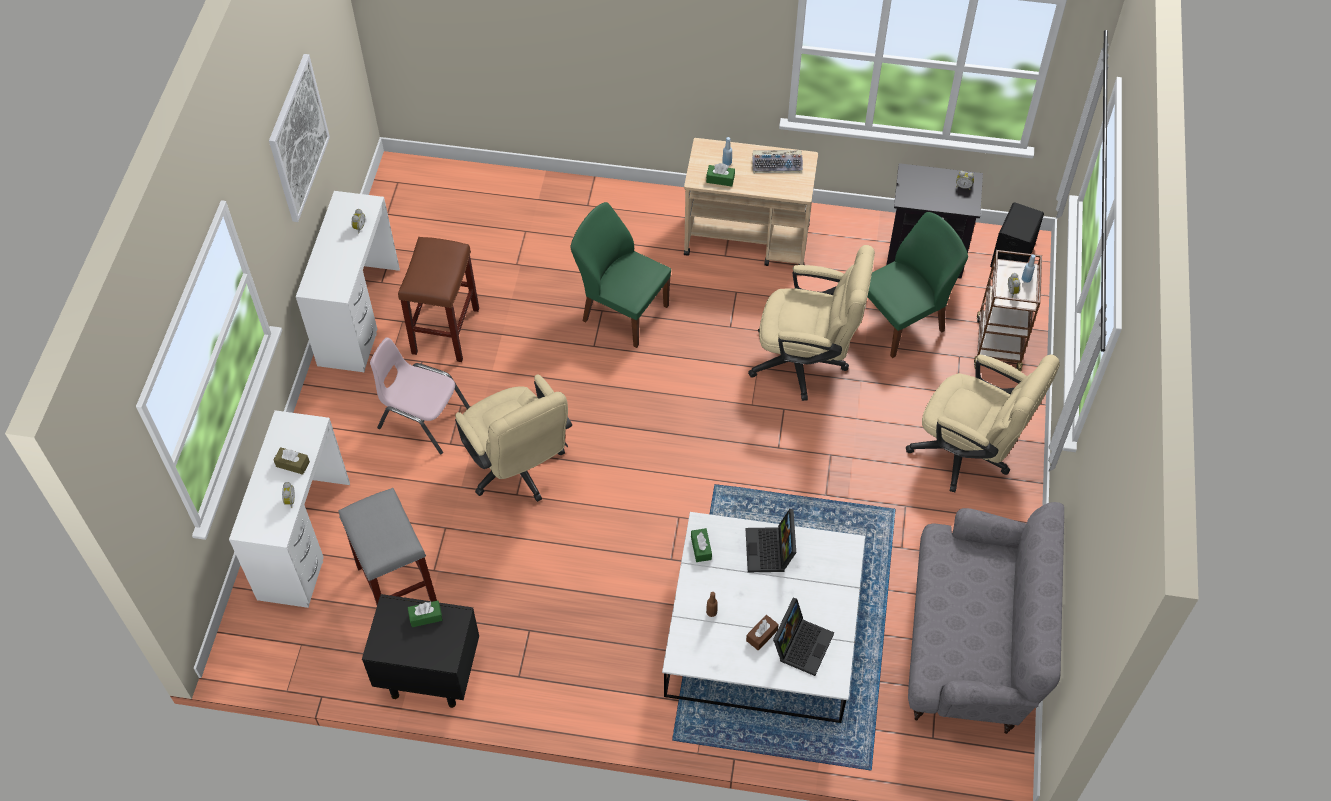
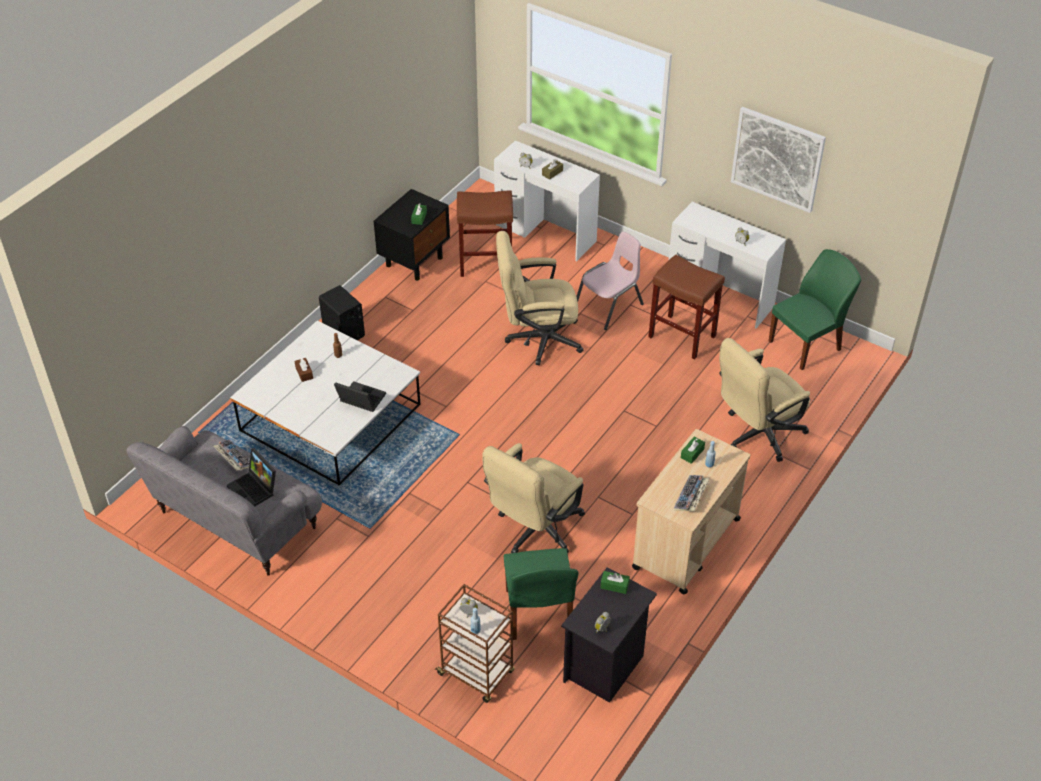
camera: 115 degrees right, 10 degrees down
(398, 586) = (485, 263): grey stool -> brown stool
(623, 312) = (648, 438): green chair -> green chair (806, 345)
(701, 548) = (388, 367): green tissue box -> green tissue box (614, 585)
(801, 643) = (283, 389): laptop -> laptop (255, 489)
(940, 631) = (233, 458): none -> keyboard
(969, 455) = (384, 597): beige office chair -> beige office chair (757, 435)
(1012, 257) = (566, 736): black speaker -> black speaker (344, 332)

